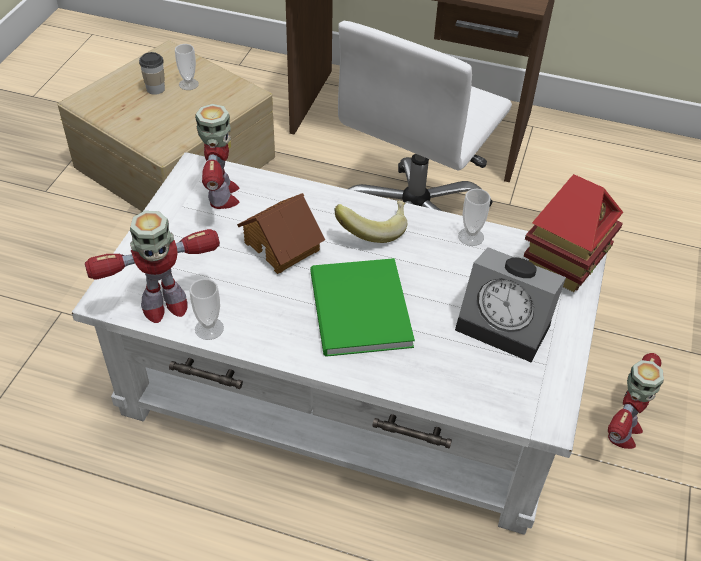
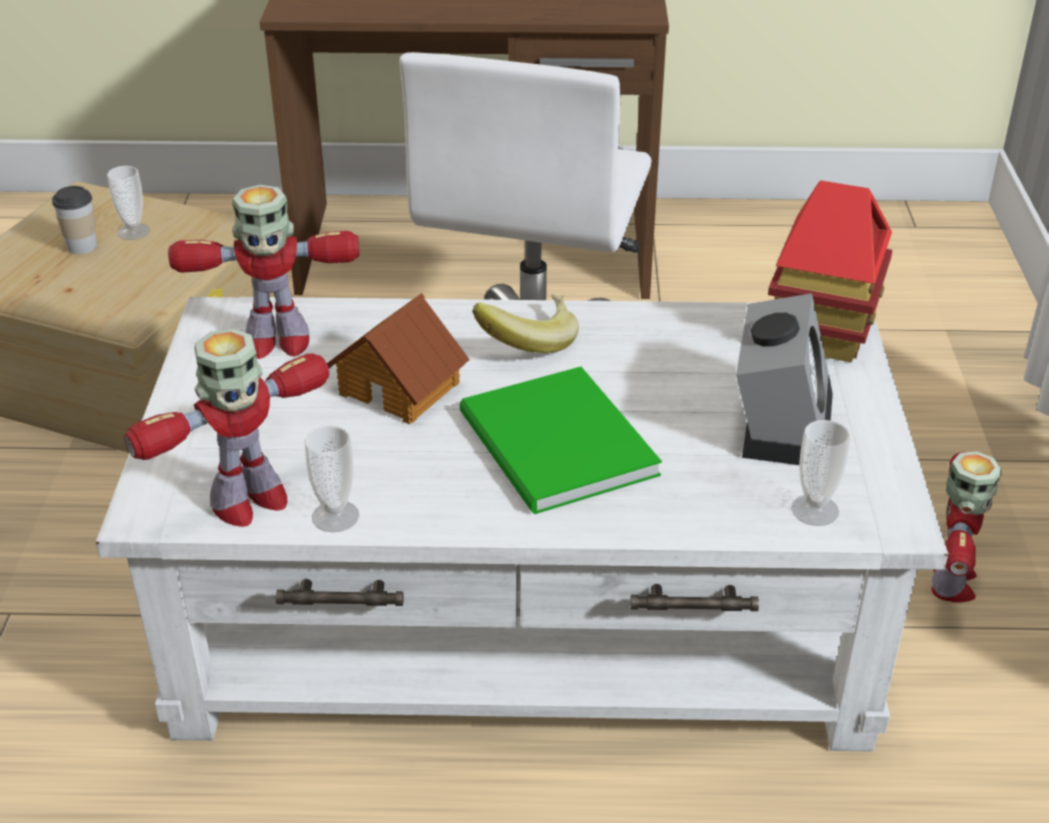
camera: 15 degrees left, 10 degrees down
(222, 196) = (275, 342): toy robot -> toy robot turned 105 degrees clockwise
(471, 237) = (674, 324): cup -> cup (815, 510)
(507, 325) = (780, 421): alarm clock -> alarm clock turned 90 degrees counterclockwise

